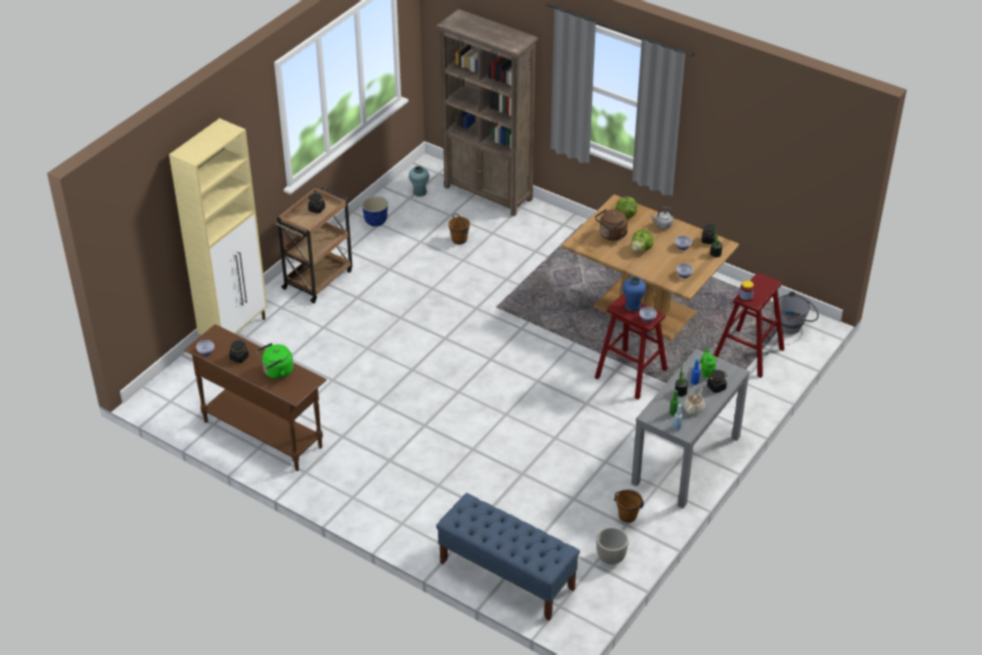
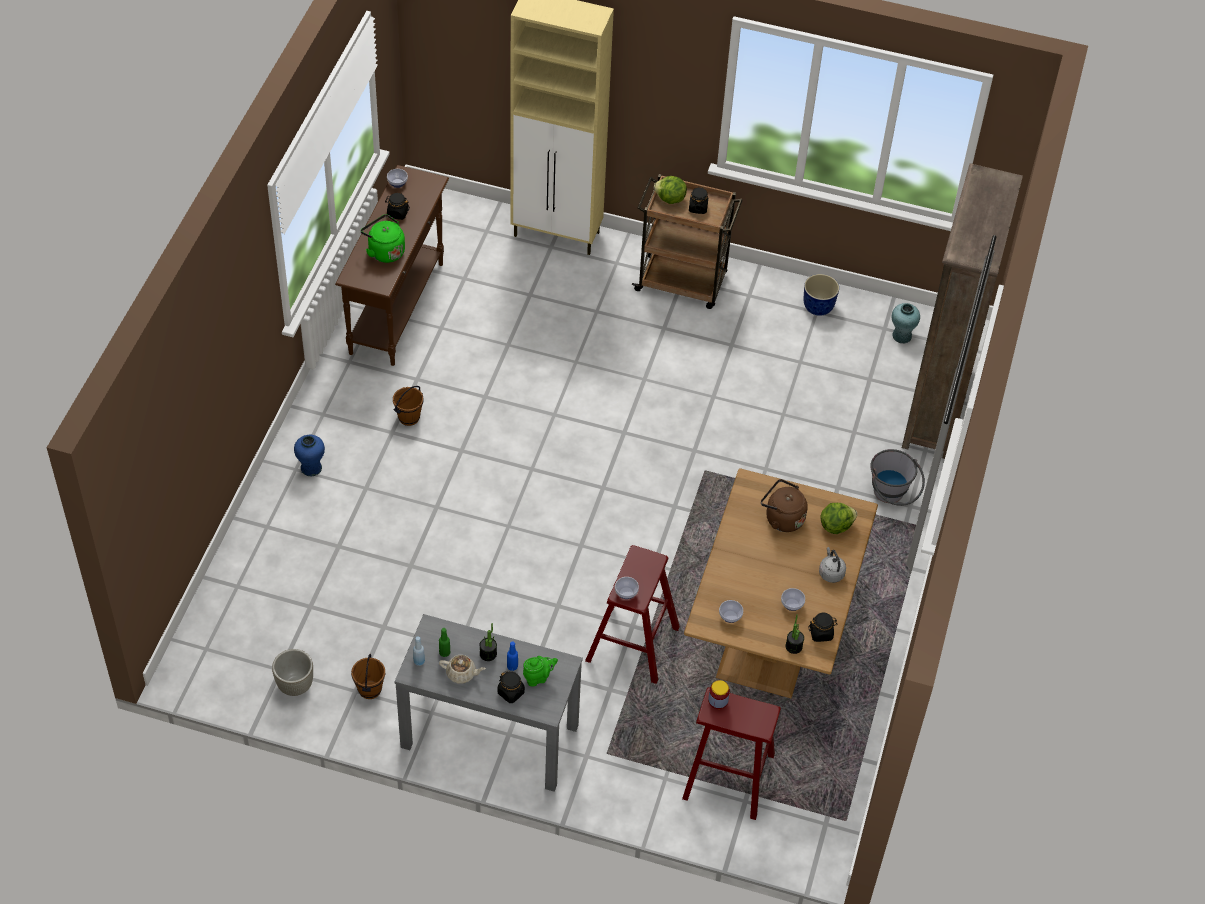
camera: 70 degrees right, 10 degrees up
(459, 240) = (822, 400): brown bucket -> brown bucket (408, 417)
(506, 575) = (240, 587): blue bench -> none
(633, 306) = (646, 572): blue vase -> blue vase (311, 468)
(641, 249) = (766, 558): lettuce -> lettuce (670, 199)
(794, 326) = (810, 826): grey bucket -> grey bucket (891, 496)

